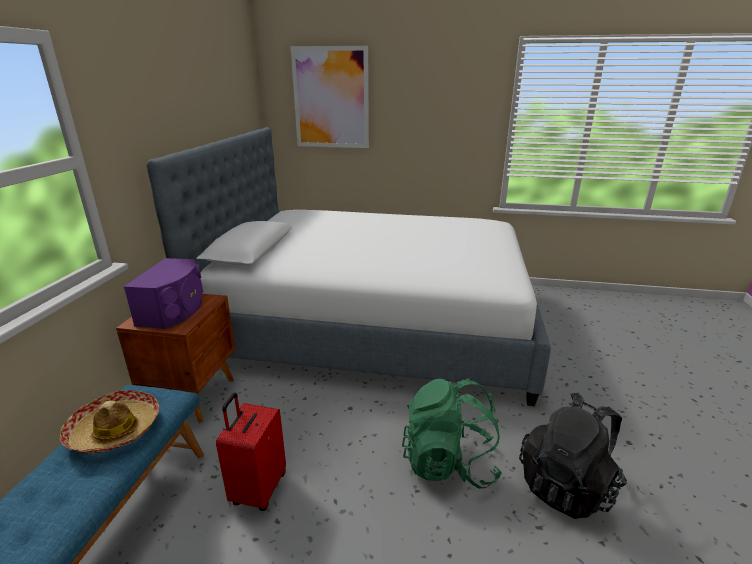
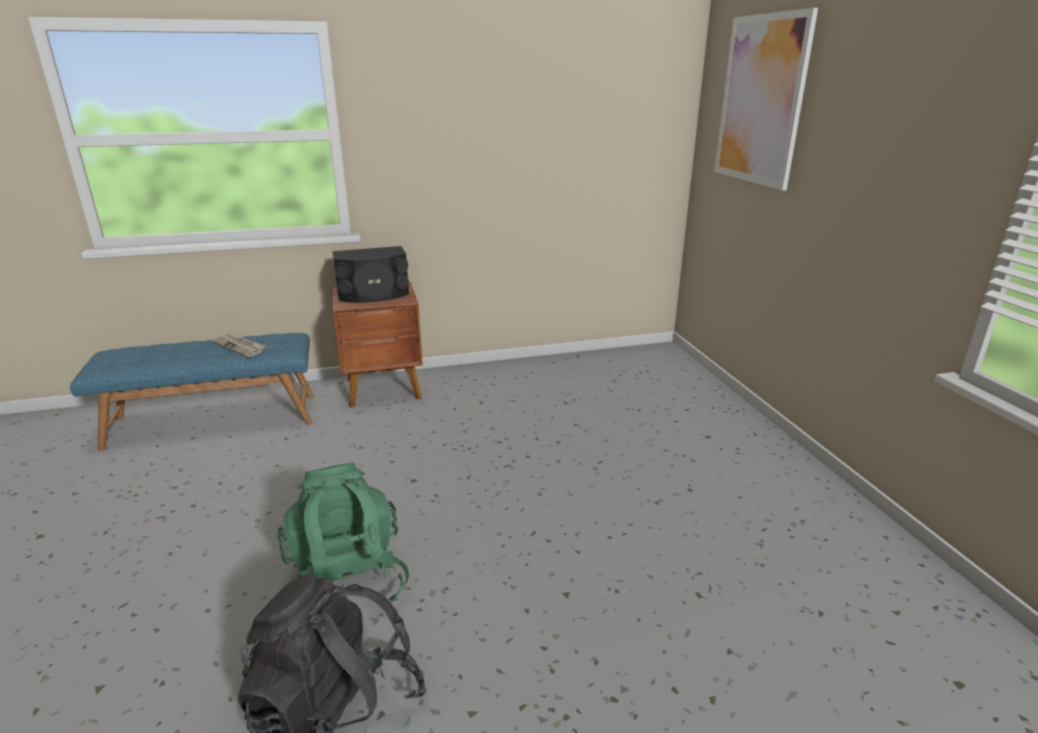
camera: 65 degrees right, 0 degrees up
(115, 430) = (240, 346): hat -> newspaper
(175, 310) = (373, 294): purple speaker -> black speaker
(258, 489) = (275, 464): red suitcase -> none
(374, 323) = (609, 447): bed -> none

